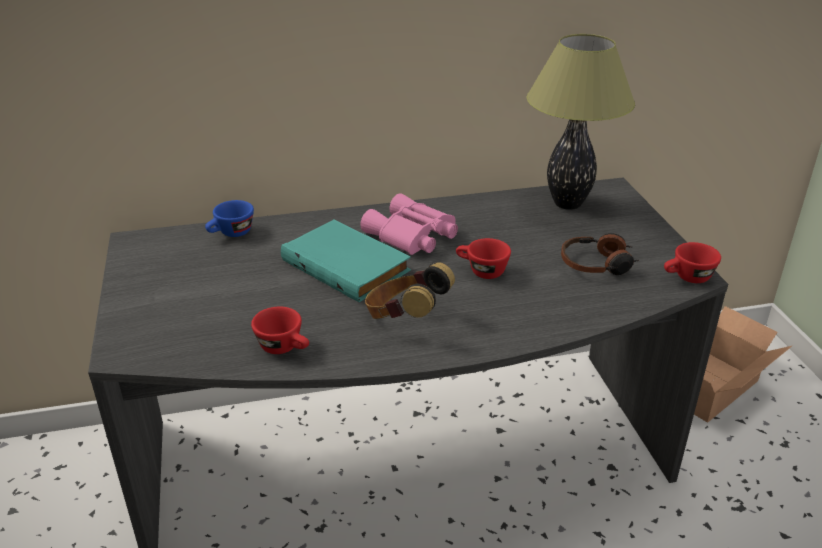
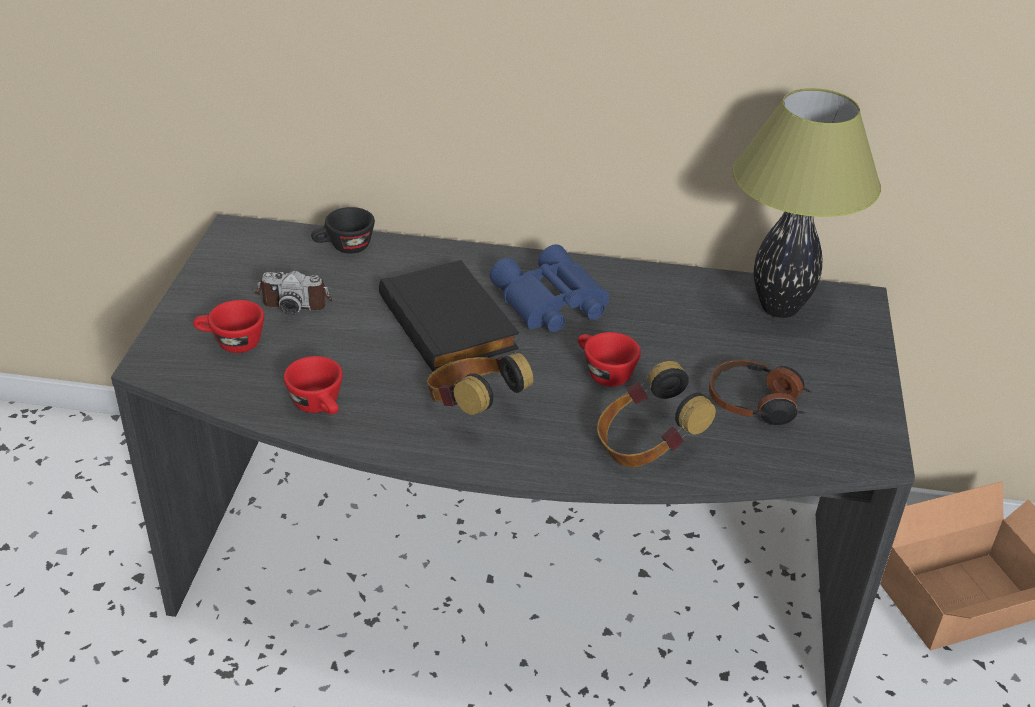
camera: 20 degrees right, 5 degrees up
(214, 277) = (295, 298): none -> camera
(231, 234) = (344, 248): blue cup -> black cup
(348, 265) = (451, 322): turquoise book -> black book
(411, 236) = (549, 303): pink binoculars -> blue binoculars
(545, 311) = (646, 446): none -> headphones
(687, 278) = (863, 454): red cup -> red cup (231, 343)

